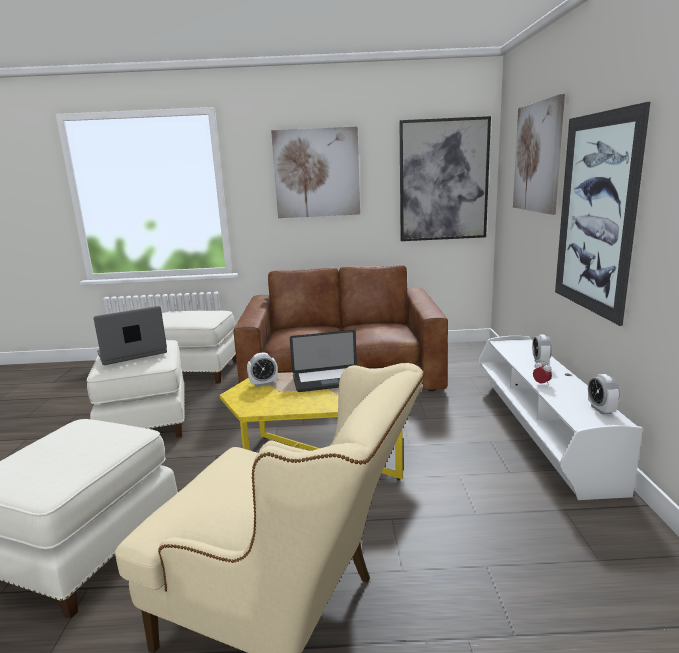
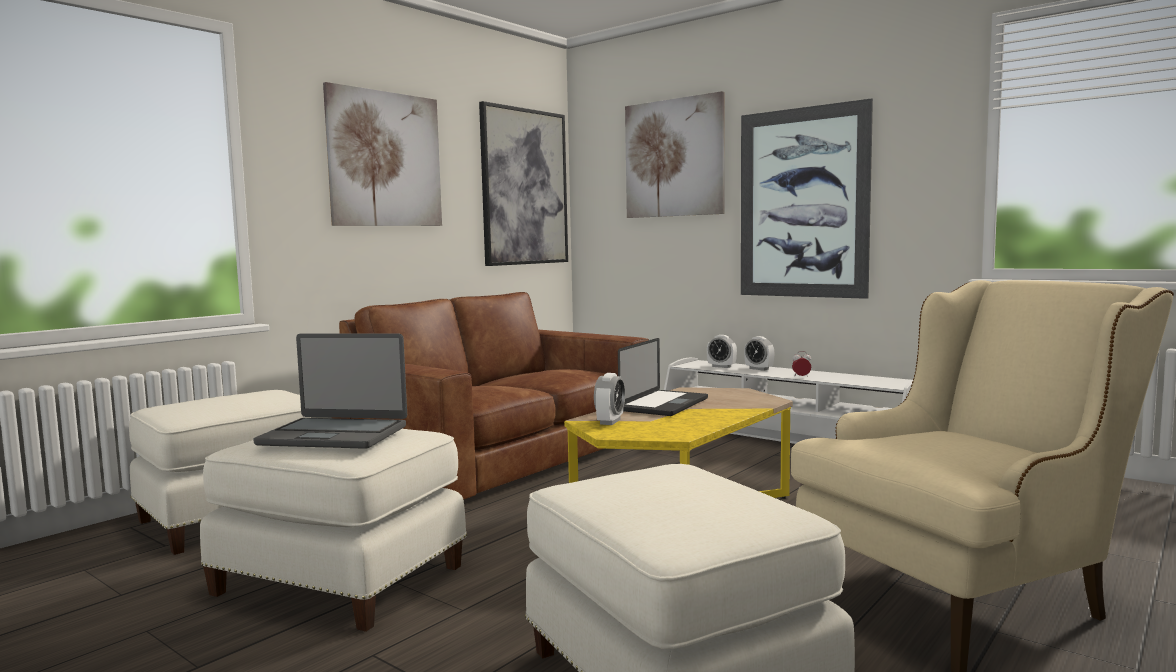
camera: 50 degrees left, 10 degrees down
(132, 353) = (334, 435): laptop -> laptop turned 90 degrees counterclockwise
(601, 409) = (877, 378): alarm clock -> alarm clock (721, 366)

